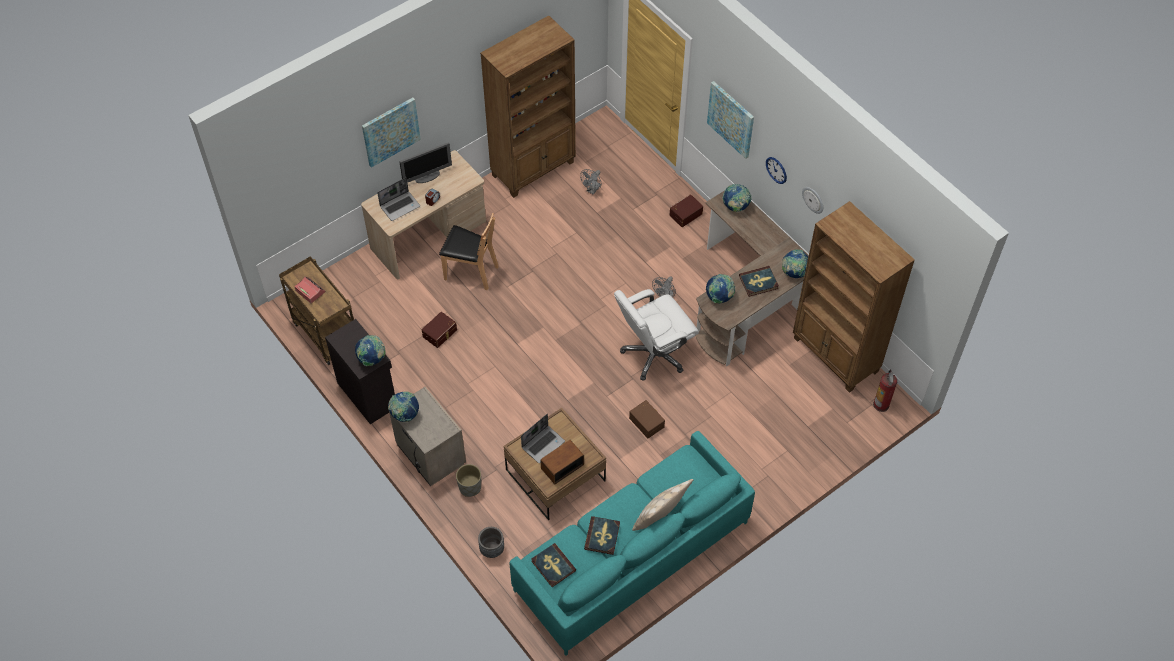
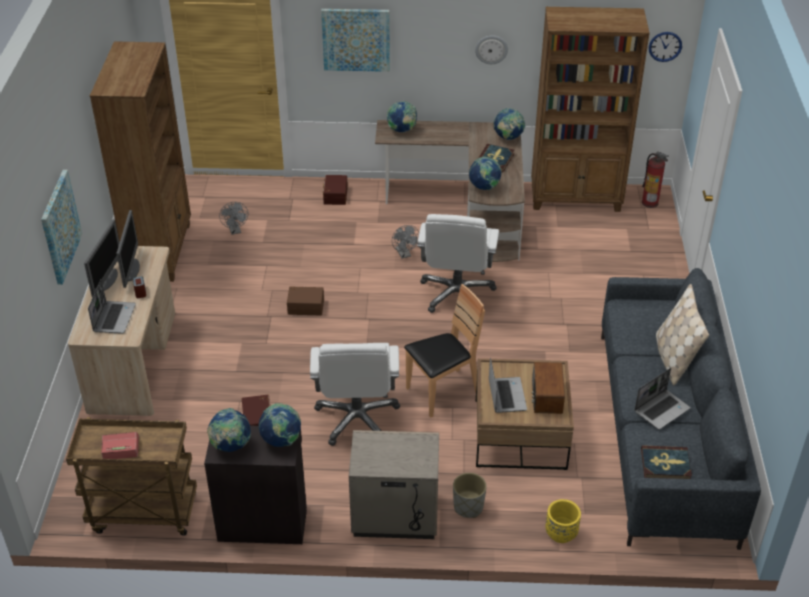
camera: 50 degrees left, 15 degrees down
(405, 414) = (370, 466): globe -> globe (231, 446)
(446, 180) = (131, 270): none -> monitor
(471, 272) = (216, 357): brown chair -> brown chair (442, 392)
(488, 380) = (357, 418): none -> white office chair
(492, 549) = (561, 534): grey planter -> yellow planter
(602, 536) = (661, 409): book -> laptop
(631, 556) = (664, 434): turquoise sofa -> grey sofa
(647, 422) = (525, 339): brown storage box -> brown storage box (306, 306)
(776, 170) = (433, 54): wall clock -> wall clock (665, 46)

